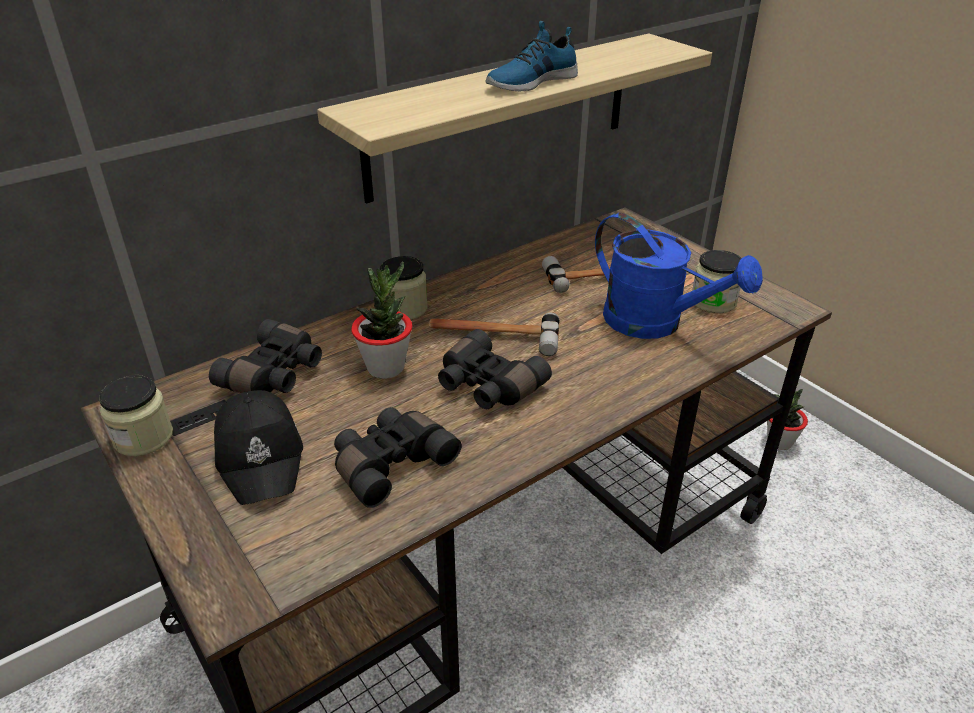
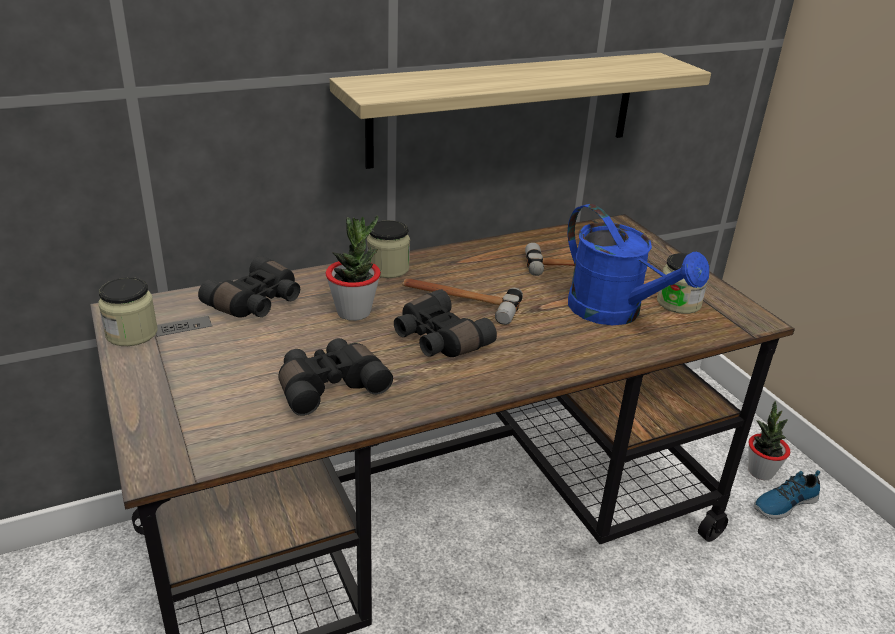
camera: 10 degrees right, 5 degrees down
(261, 456) = (223, 362): black cap -> none
(530, 81) = (526, 77): shoe -> shoe (784, 503)

